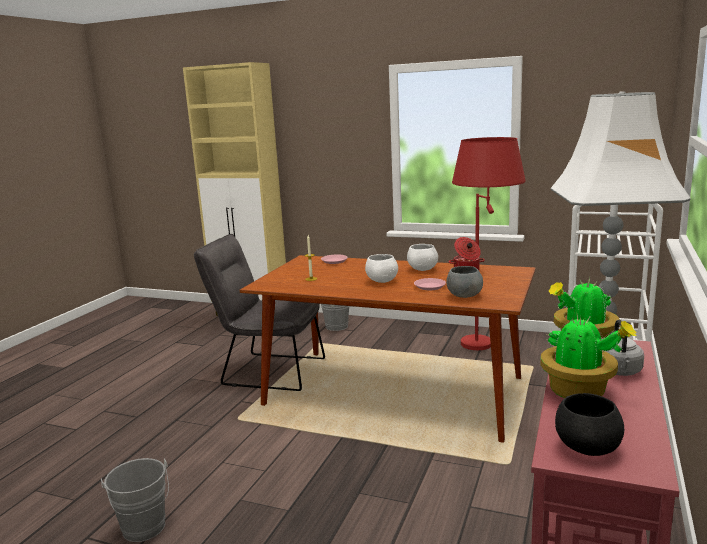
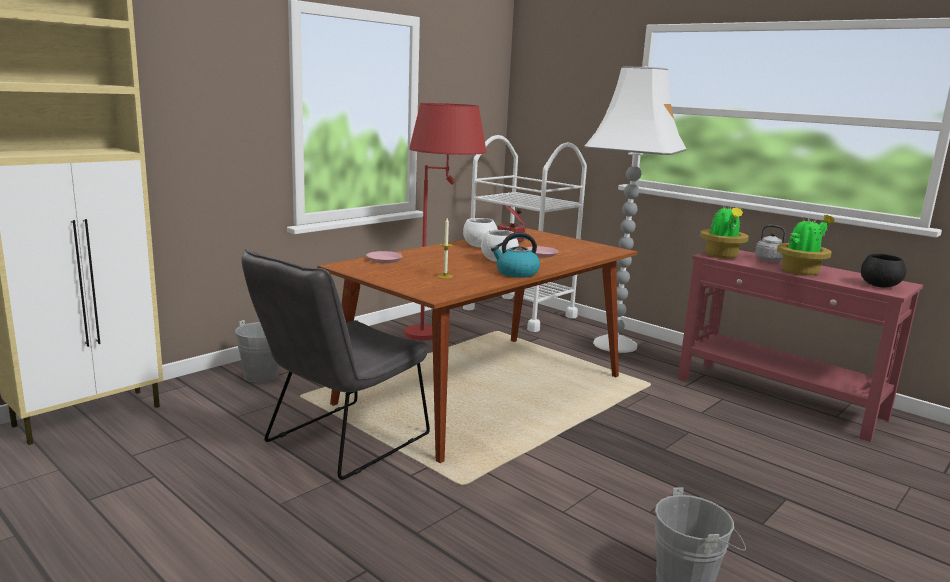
camera: 70 degrees left, 0 degrees up
(349, 291) = (516, 273): none -> kettle
(464, 295) = (582, 252): grey bowl -> none

